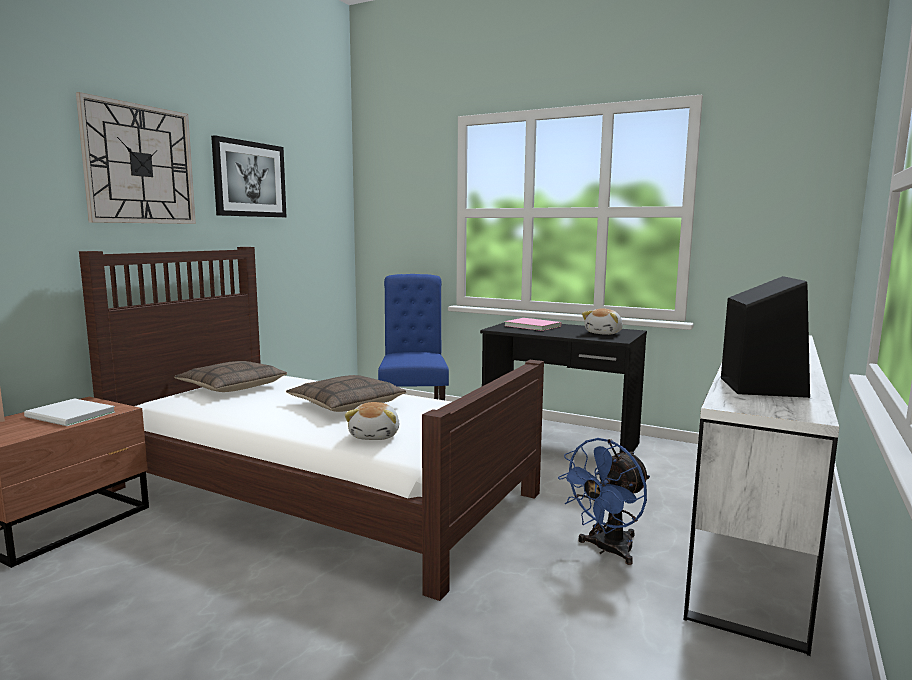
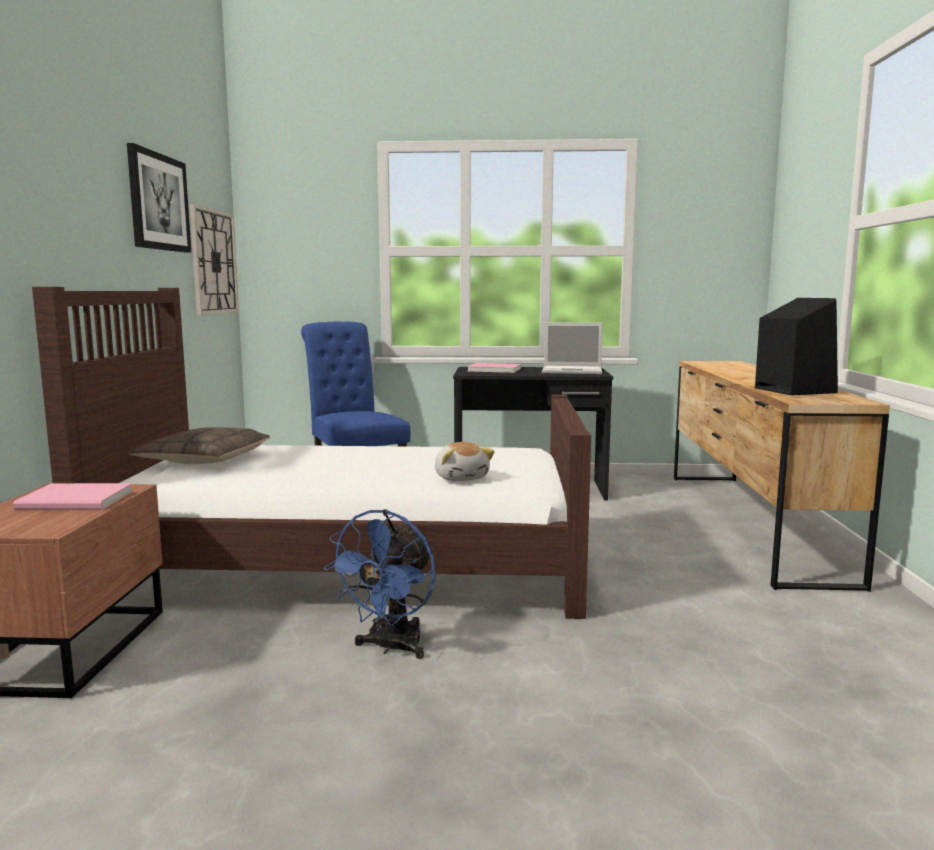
camera: 25 degrees left, 0 degrees up
(70, 415) = (77, 501): white book -> pink book
(139, 164) = (71, 174): wall clock -> wall clock (213, 262)
(346, 404) = (375, 459): pillow -> none
(604, 333) = (573, 371): plush toy -> laptop
(607, 550) = (668, 558): blue fan -> blue fan (391, 648)
(753, 523) = (748, 522): white dresser -> brown dresser

